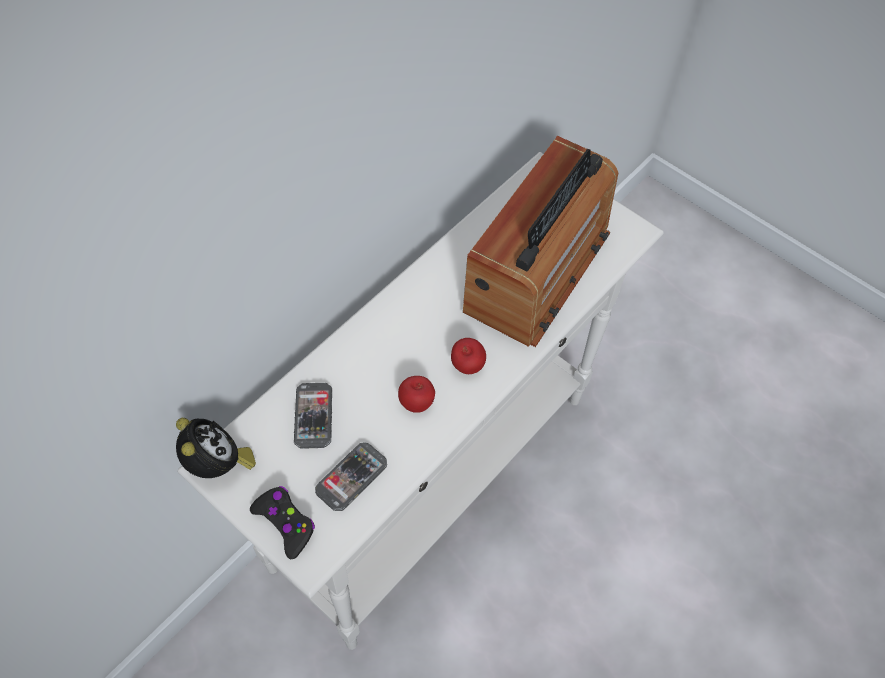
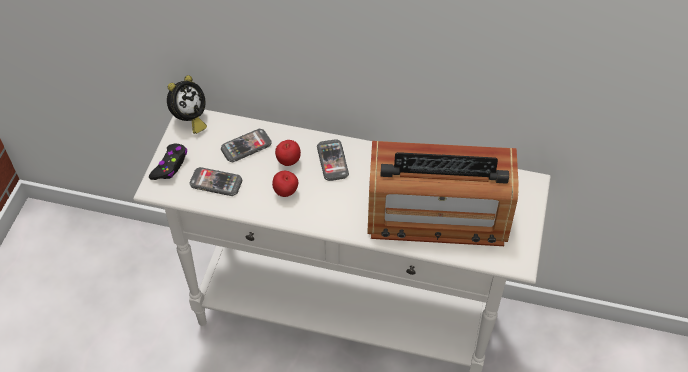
camera: 65 degrees right, 5 degrees down
(399, 332) = (332, 161): none -> phone
(467, 366) = (330, 207): apple -> apple (288, 161)

